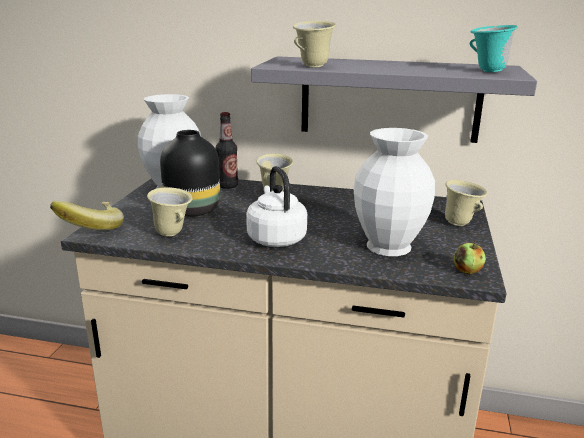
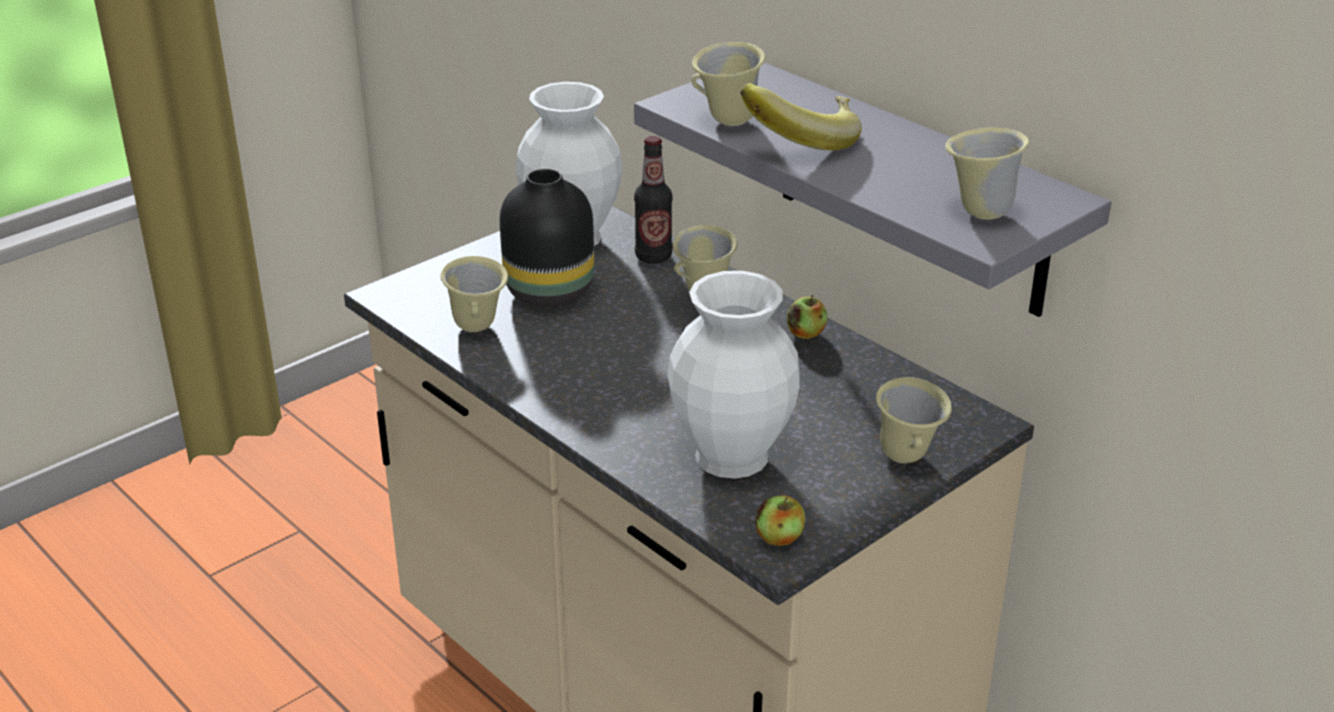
camera: 35 degrees right, 10 degrees up
(91, 229) = (392, 286): banana -> banana (802, 141)
(275, 238) = (597, 384): white kettle -> none
(342, 195) = (806, 333): none -> apple
(487, 71) = (979, 212): turquoise mug -> beige mug

